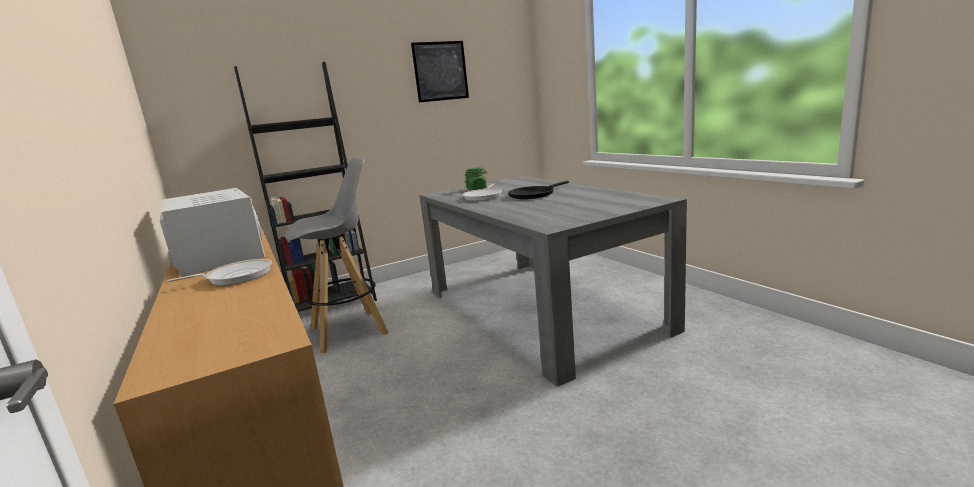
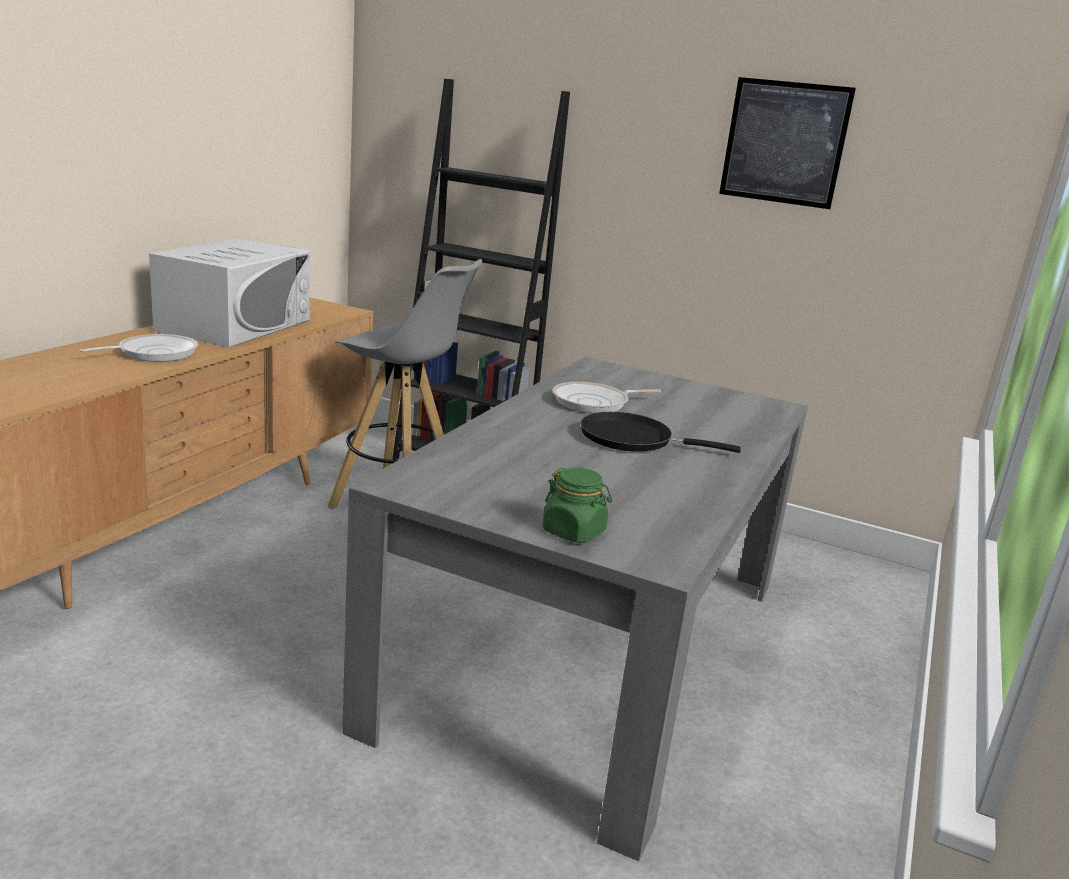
camera: 50 degrees right, 5 degrees up
(236, 276) = (154, 353): frying pan -> frying pan turned 75 degrees counterclockwise
(477, 189) = (656, 387): green jar -> green jar (574, 532)

